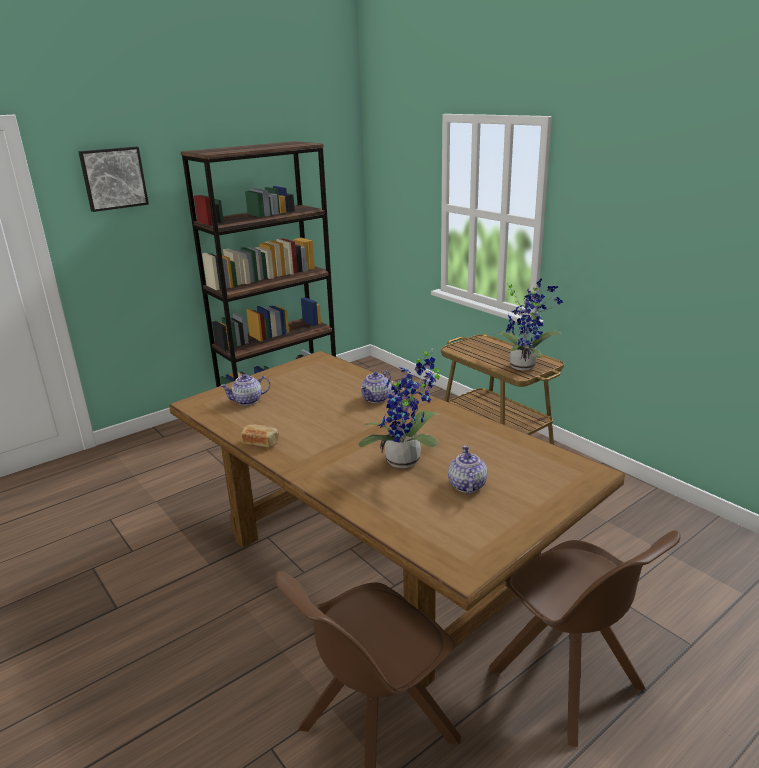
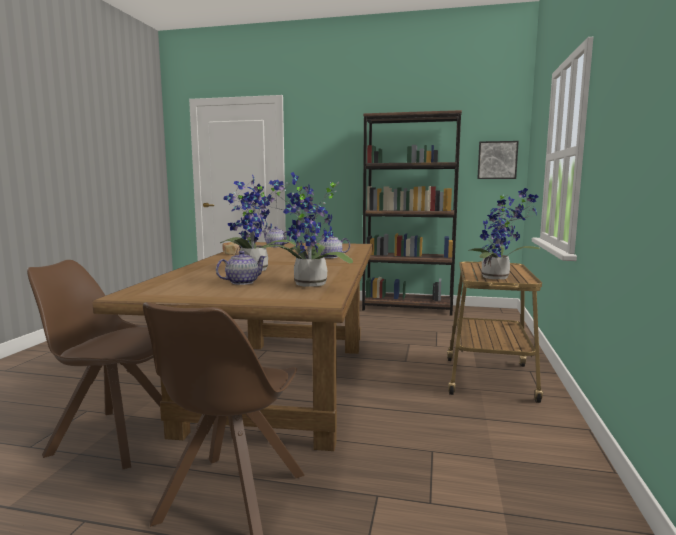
camera: 50 degrees right, 15 degrees down
(113, 178) = (326, 133): picture -> picture (497, 160)
(518, 458) = (307, 285): none -> potted plant

